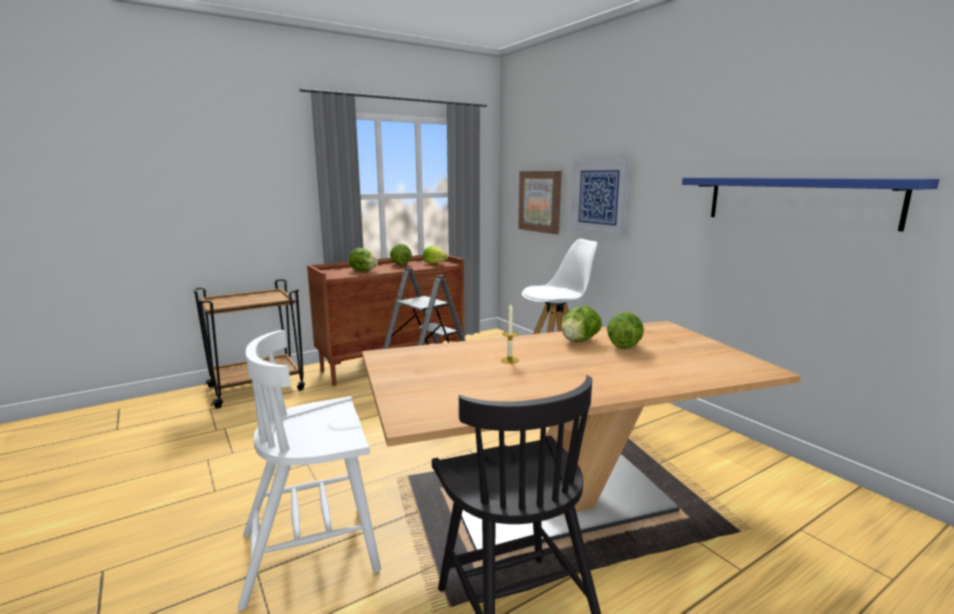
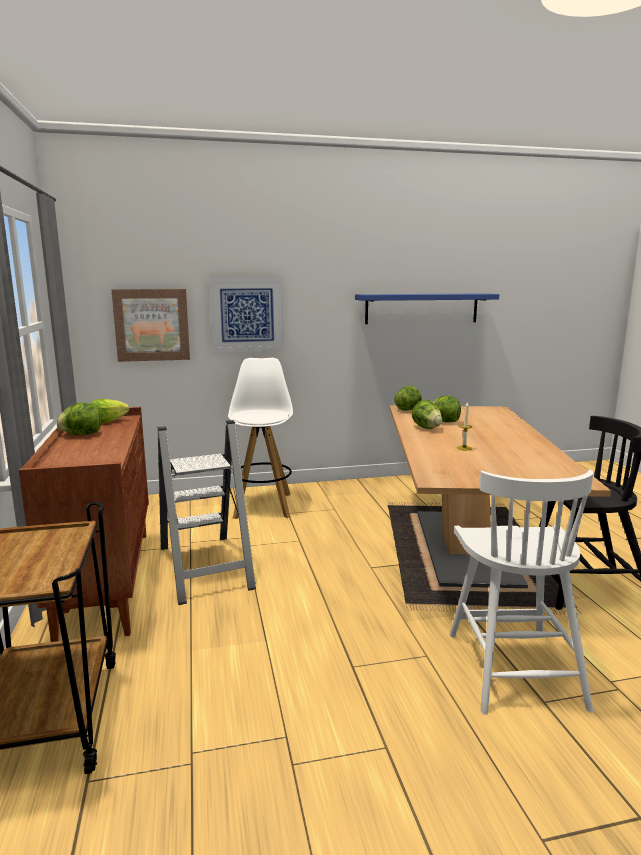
camera: 70 degrees left, 0 degrees up
(363, 270) = (89, 452): lettuce -> lettuce (408, 410)

